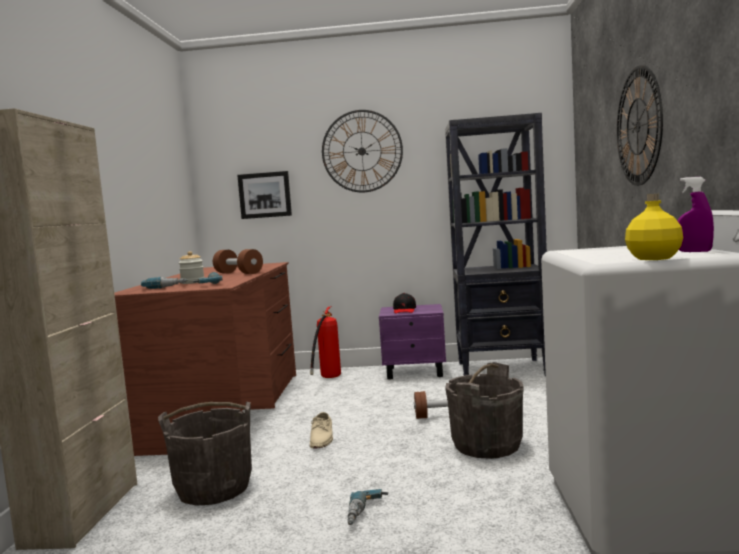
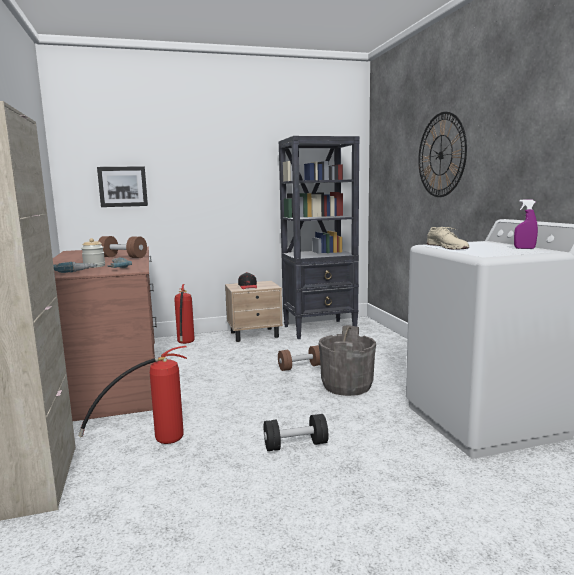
camera: 20 degrees left, 5 degrees up
(214, 488) = (152, 442): grey bucket -> fire extinguisher
(322, 438) = (217, 392): beige shoe -> beige shoe (447, 247)
(362, 151) = (210, 154): wall clock -> none
(367, 513) = (295, 445): power drill -> black dumbbell
(415, 372) = (255, 335): purple nightstand -> beige nightstand
(654, 258) = (513, 253): yellow bottle -> none

